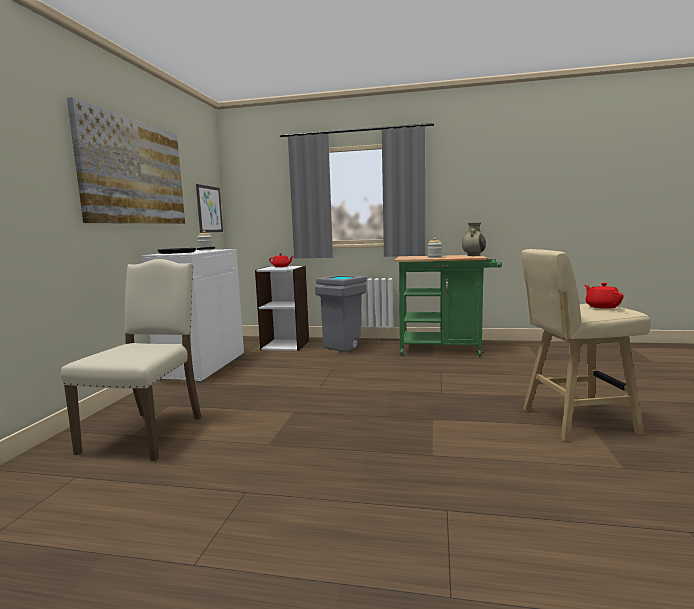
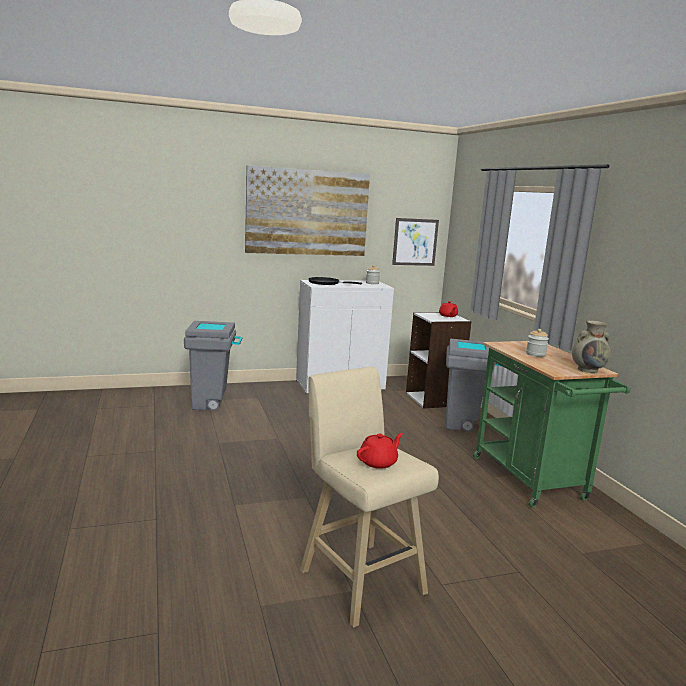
camera: 60 degrees right, 5 degrees up
(147, 433) = (213, 405): beige chair -> grey trash can

